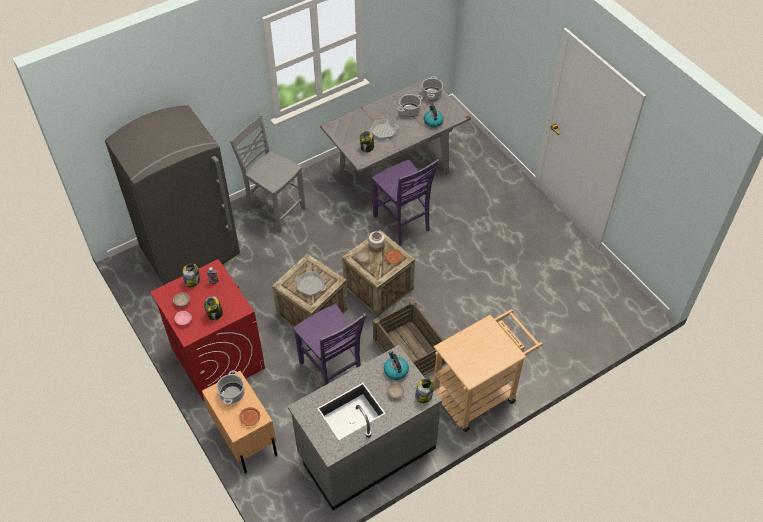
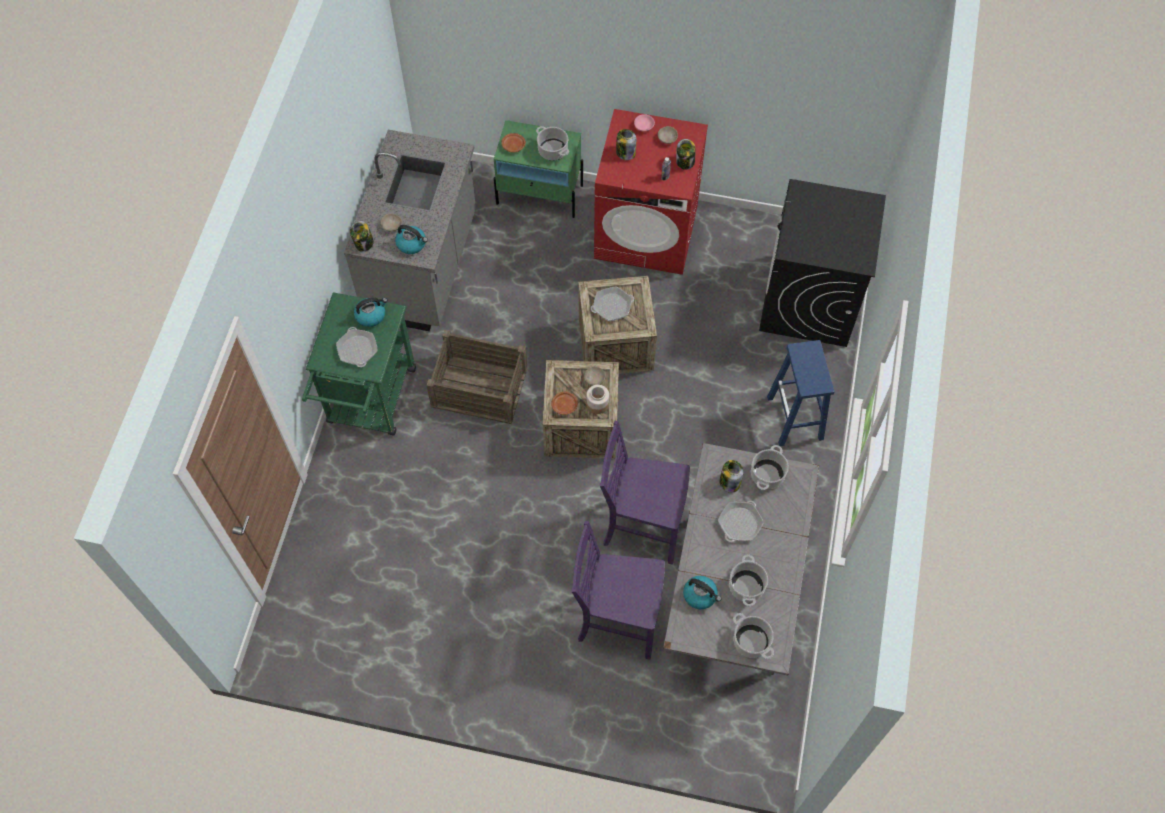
camera: 135 degrees right, 10 degrees up
(191, 251) = (809, 301): grey fridge -> black washing machine
(244, 437) = (540, 194): beige nightstand -> green nightstand
(274, 209) = (795, 419): grey chair -> blue stool
(332, 371) = (530, 306): purple chair -> purple chair (617, 620)
(347, 138) = (767, 475): none -> cooking pot
(459, 356) = (371, 315): none -> kettle
(479, 393) = (369, 403): beige cart -> green cart
(486, 342) = (357, 350): none -> frying pan

